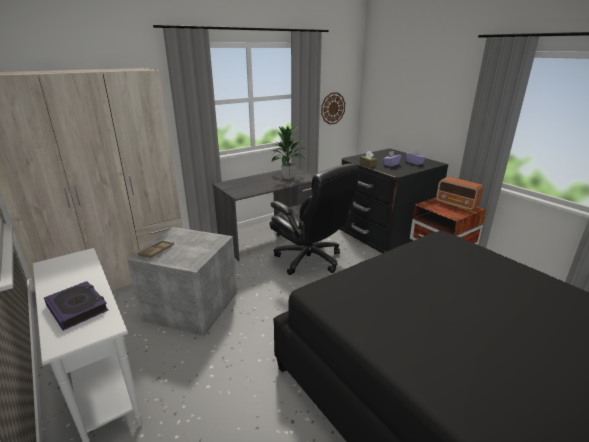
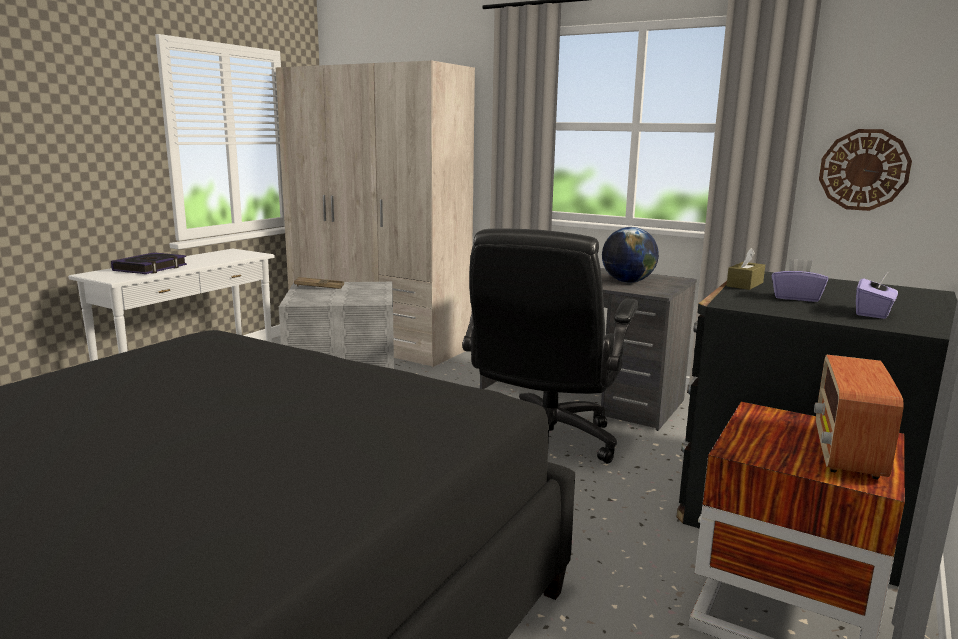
camera: 65 degrees right, 10 degrees down
(288, 177) = (627, 282): potted plant -> globe

